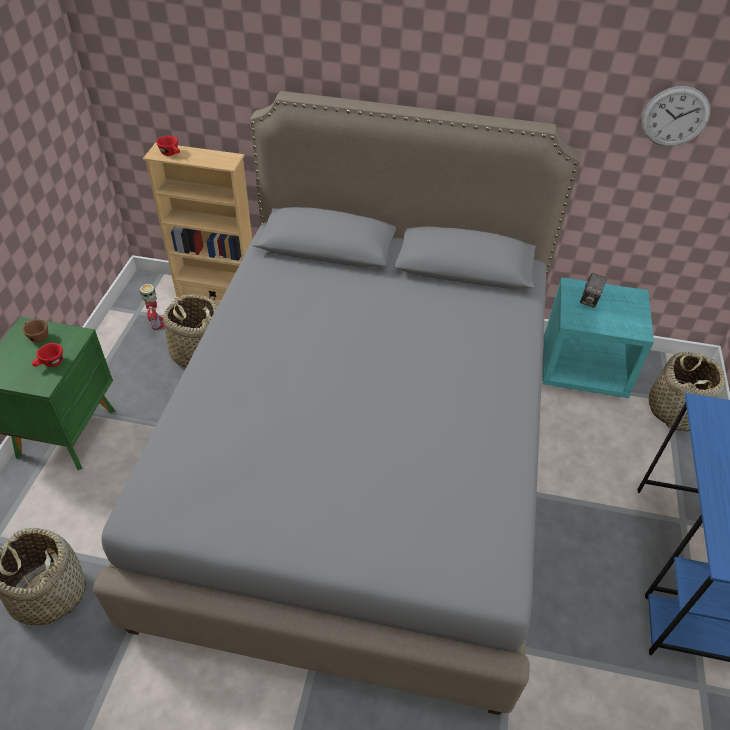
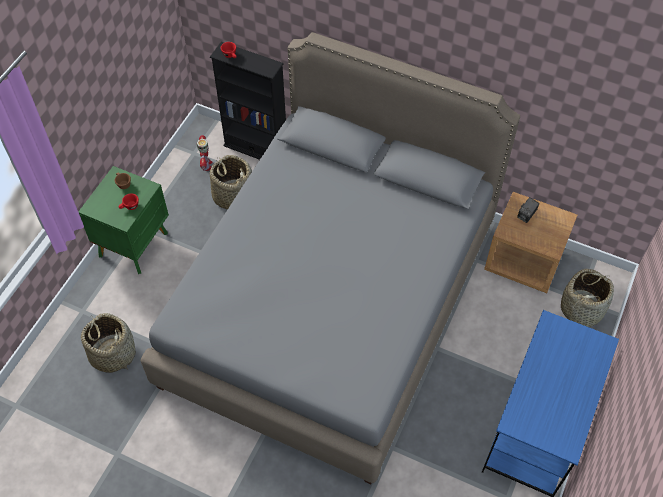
camera: 15 degrees right, 10 degrees up
(217, 296) = (256, 149): beige bookcase -> black bookcase
(583, 368) = (524, 261): turquoise nightstand -> brown nightstand
(675, 116) = (587, 108): wall clock -> none

